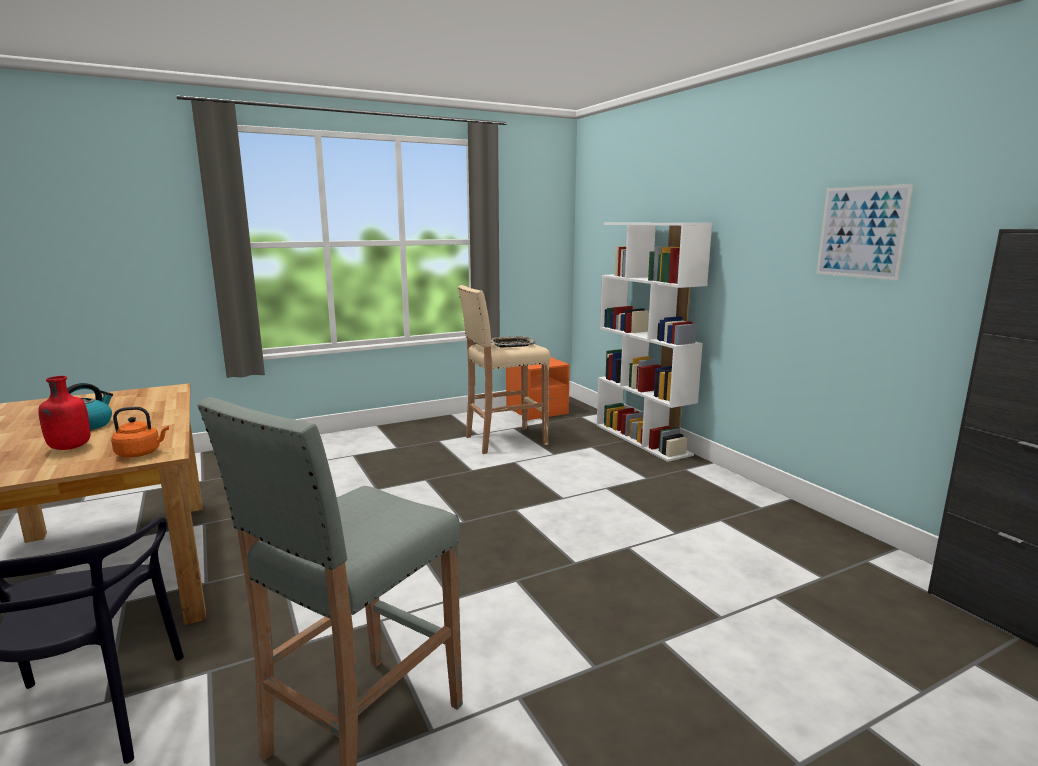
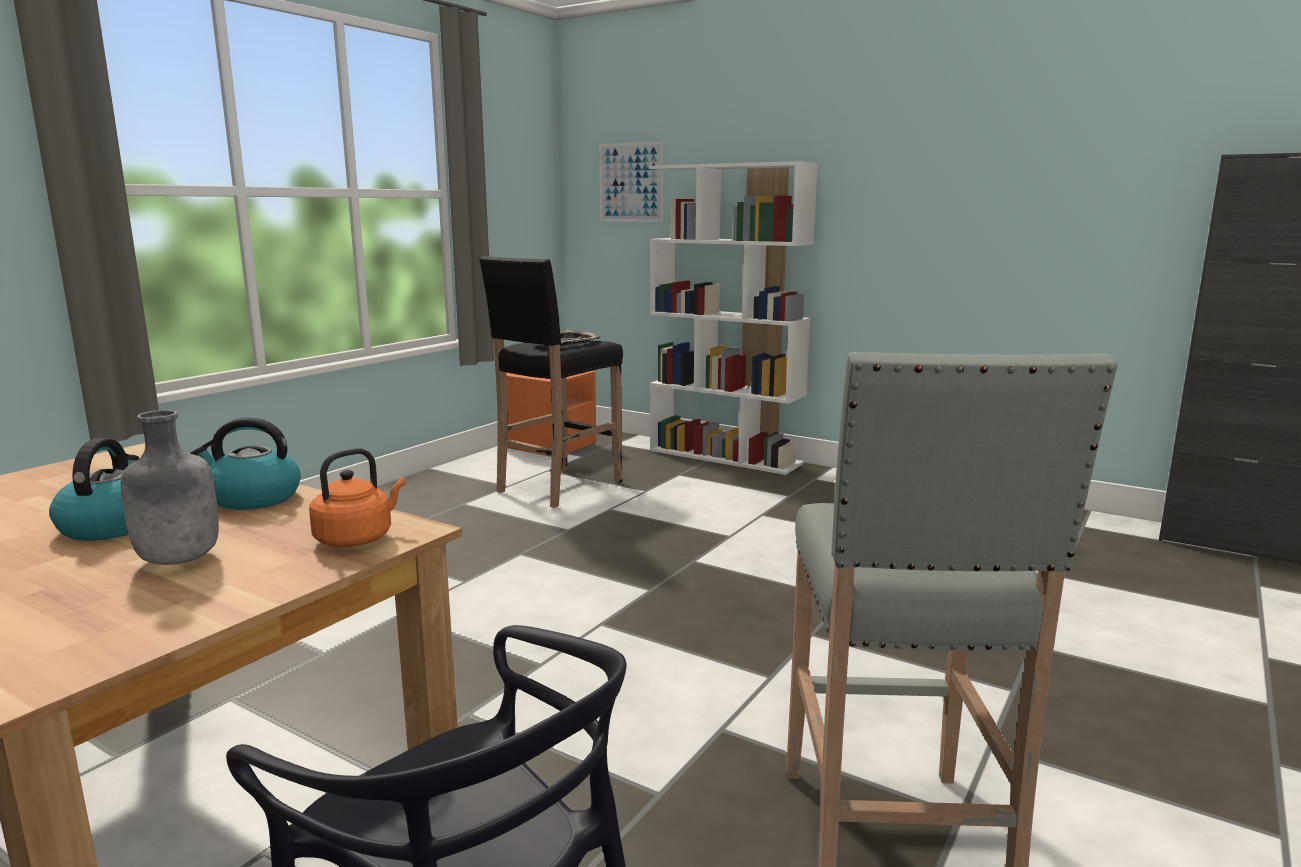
camera: 30 degrees left, 0 degrees up
(69, 448) = (178, 560): red bottle -> grey bottle
(156, 422) = (253, 498): none -> kettle
(504, 440) = (557, 487): beige stool -> black stool
(861, 232) = (1029, 168): picture -> picture (631, 182)

